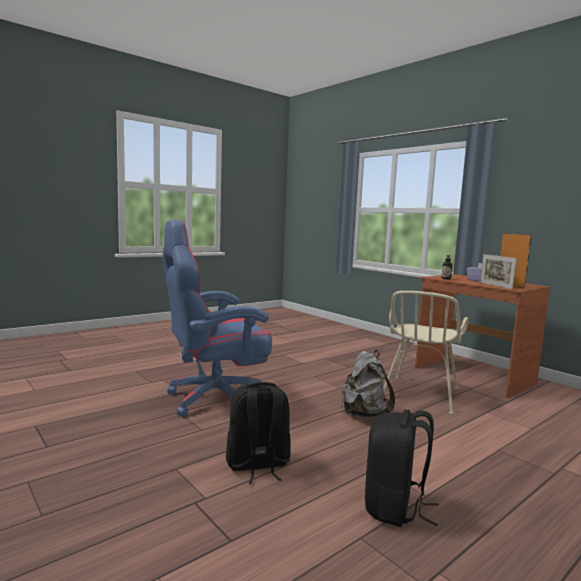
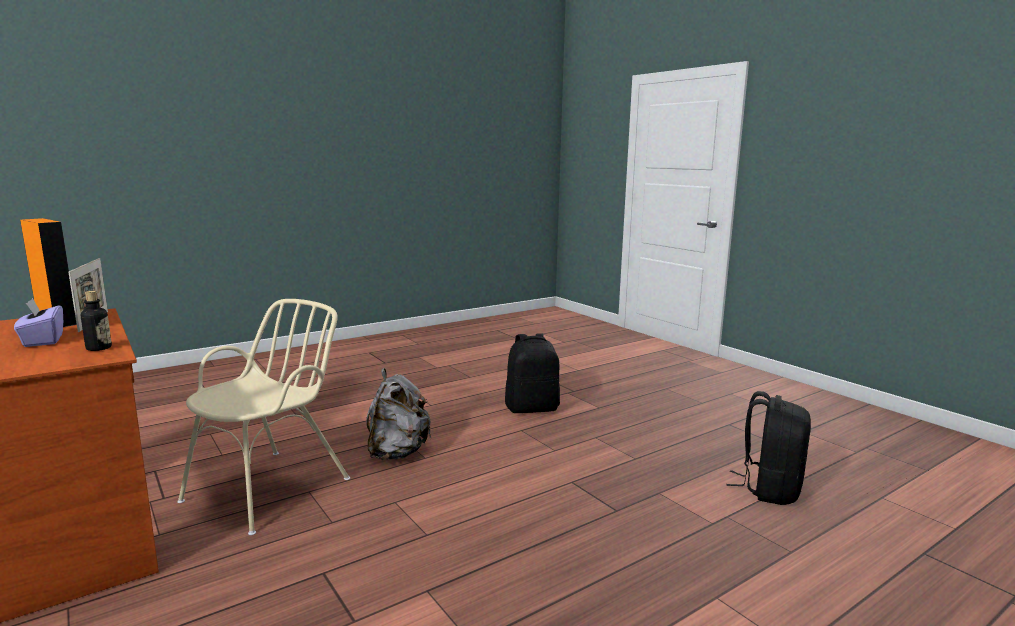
camera: 175 degrees left, 5 degrees up
(216, 398) = (598, 480): blue office chair -> none
(395, 507) = (437, 386): black backpack -> black backpack (769, 489)

